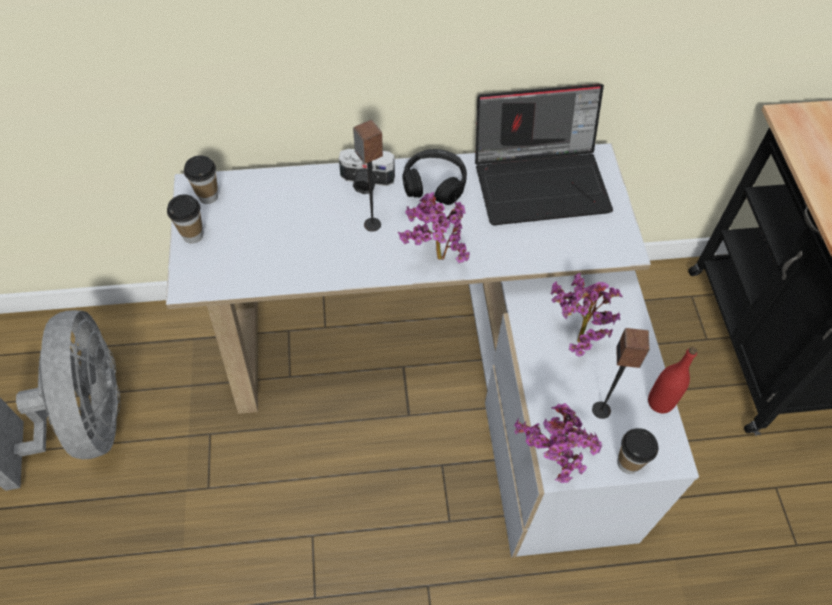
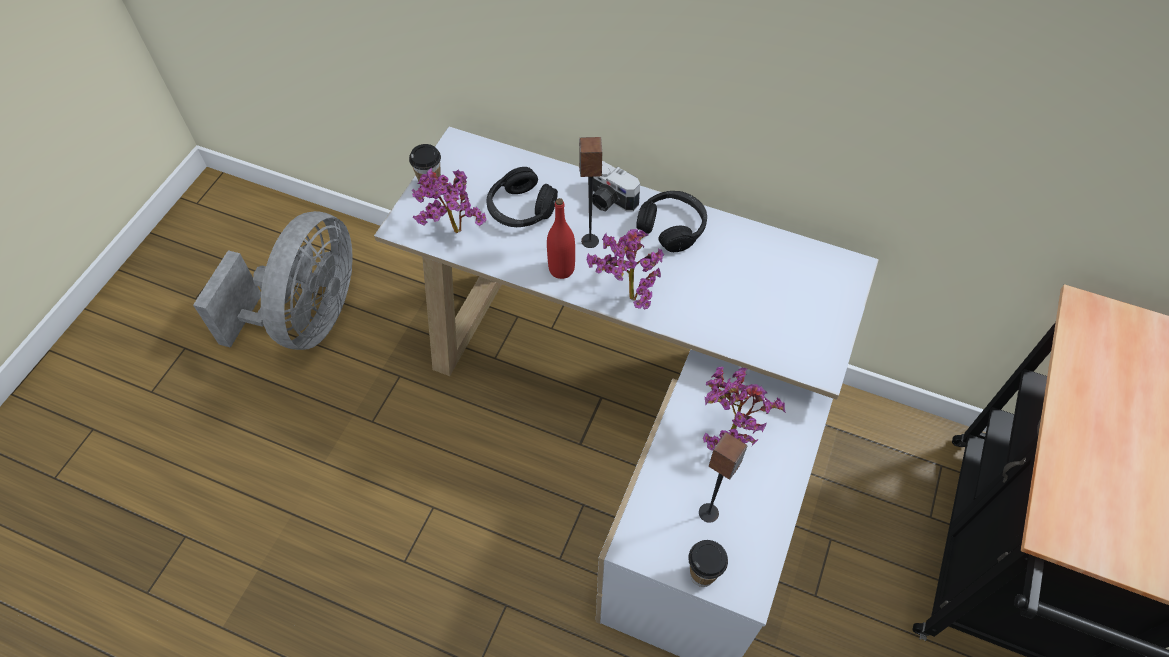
camera: 30 degrees right, 0 degrees up
(208, 196) = (464, 157): cup -> none
(292, 222) = (520, 209): none -> black headphones
(541, 181) = (779, 267): laptop -> none
(553, 464) = (629, 538): potted plant -> potted plant (451, 234)
(660, 402) = (773, 535): red bottle -> red bottle (561, 269)

